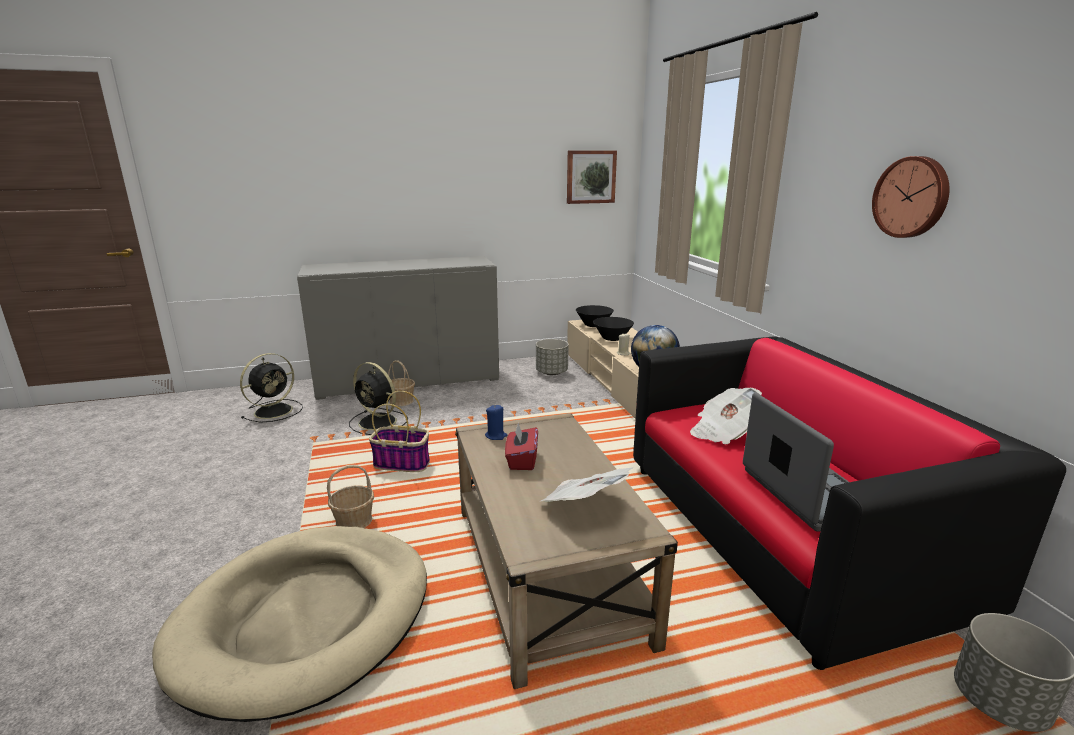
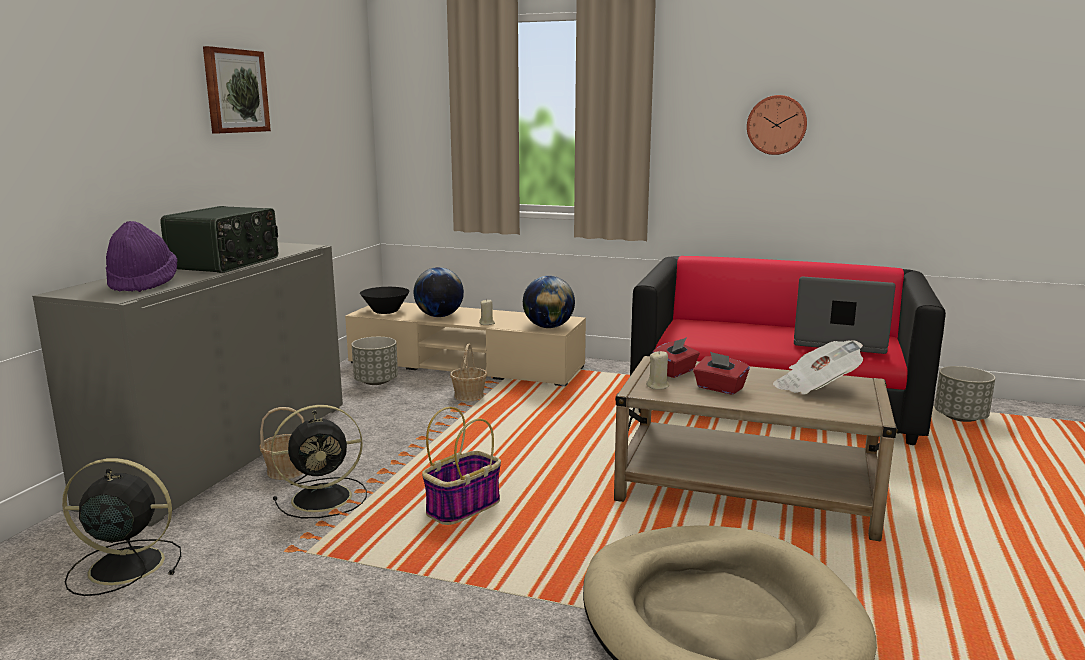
camera: 55 degrees left, 5 degrees down
(275, 410) = (123, 566): black fan -> black fan turned 75 degrees counterclockwise
(342, 268) = (143, 284): none -> purple hat
(354, 521) = (559, 561): basket -> basket (469, 396)
(411, 265) = (226, 263): none -> radio
(496, 436) = (658, 386): blue candle -> beige candle
(543, 433) = (675, 372): none -> red tissue box
(590, 177) = (340, 125): picture -> picture (235, 91)
(612, 338) = (439, 316): black bowl -> globe
(725, 432) = (729, 334): newspaper -> none

